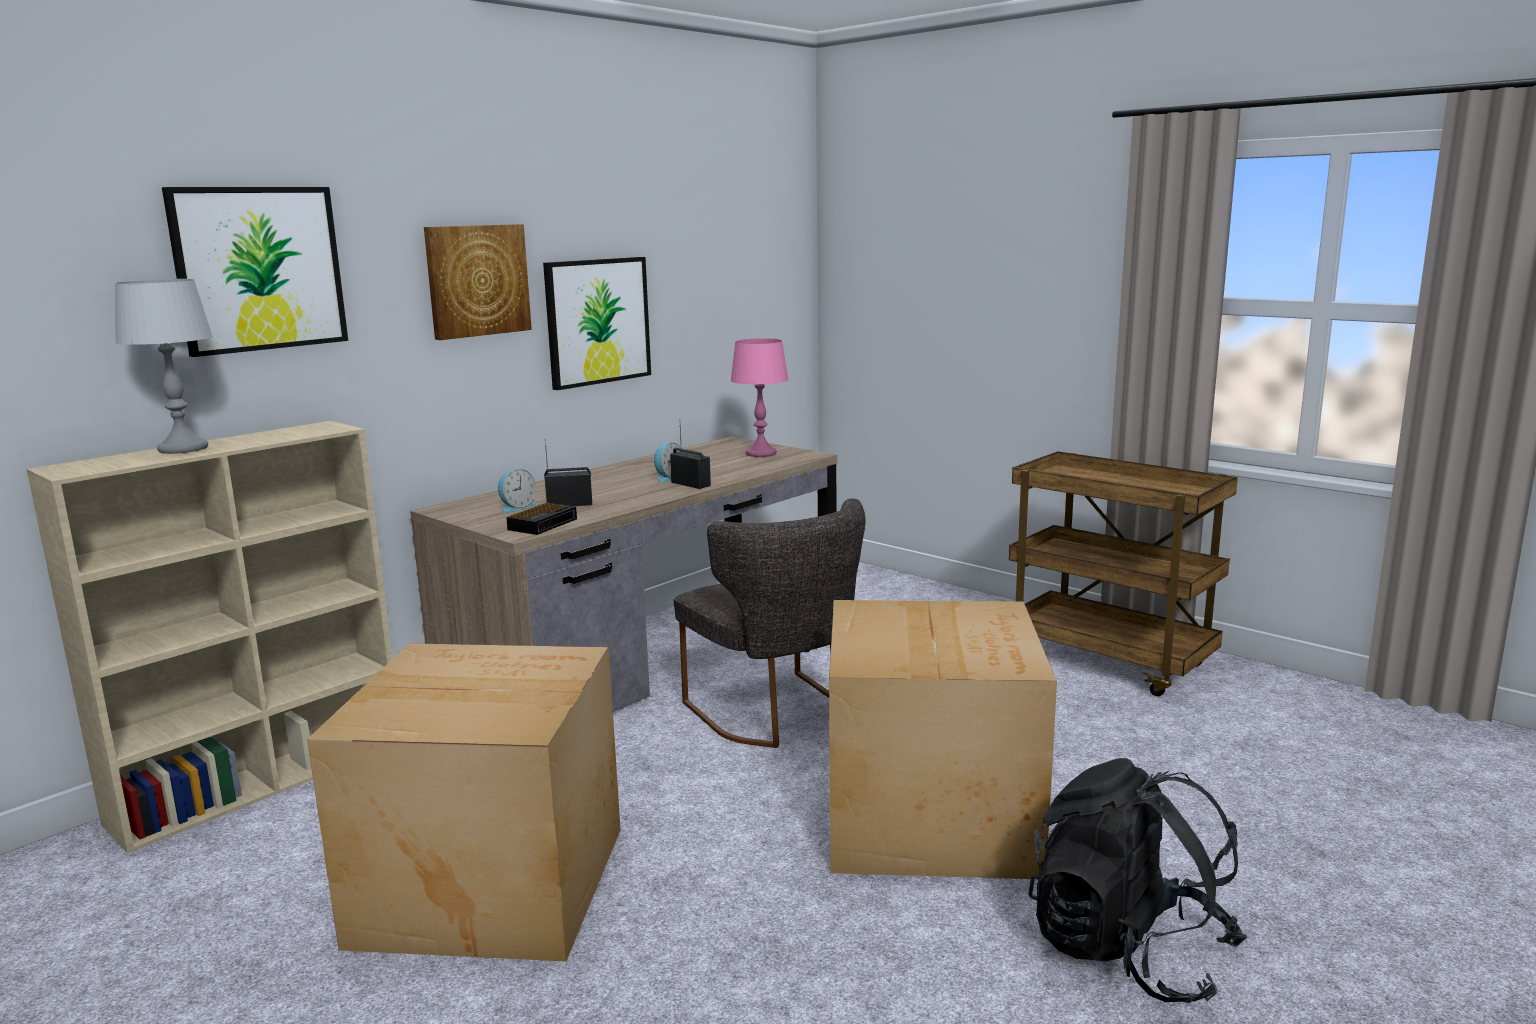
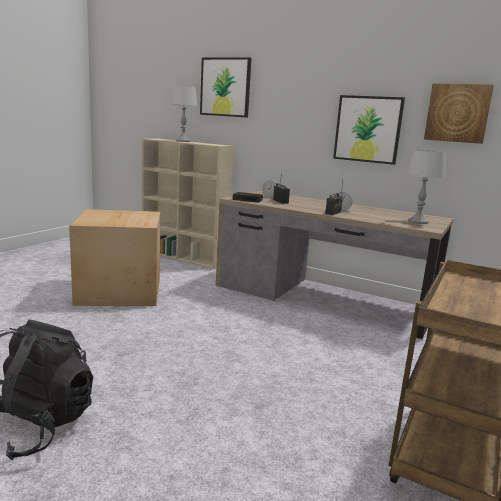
camera: 75 degrees right, 0 degrees up
(477, 280) = (305, 100): picture -> picture (457, 113)
(761, 453) = (418, 222): pink table lamp -> grey table lamp
(777, 715) = (270, 329): grey chair -> none
(933, 816) = (172, 372): cardboard box -> none

